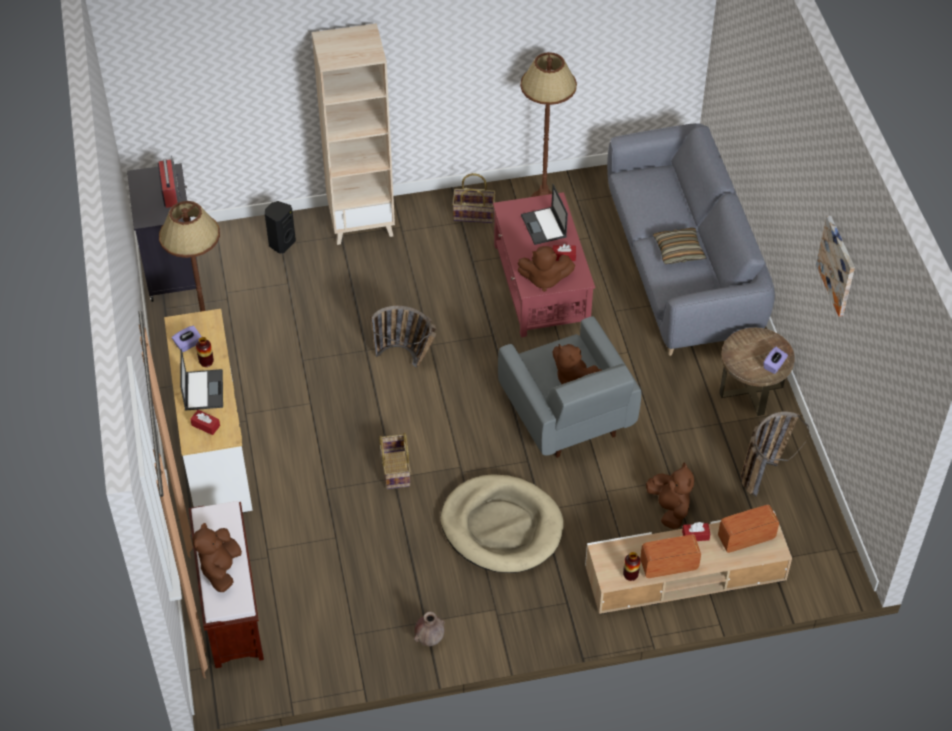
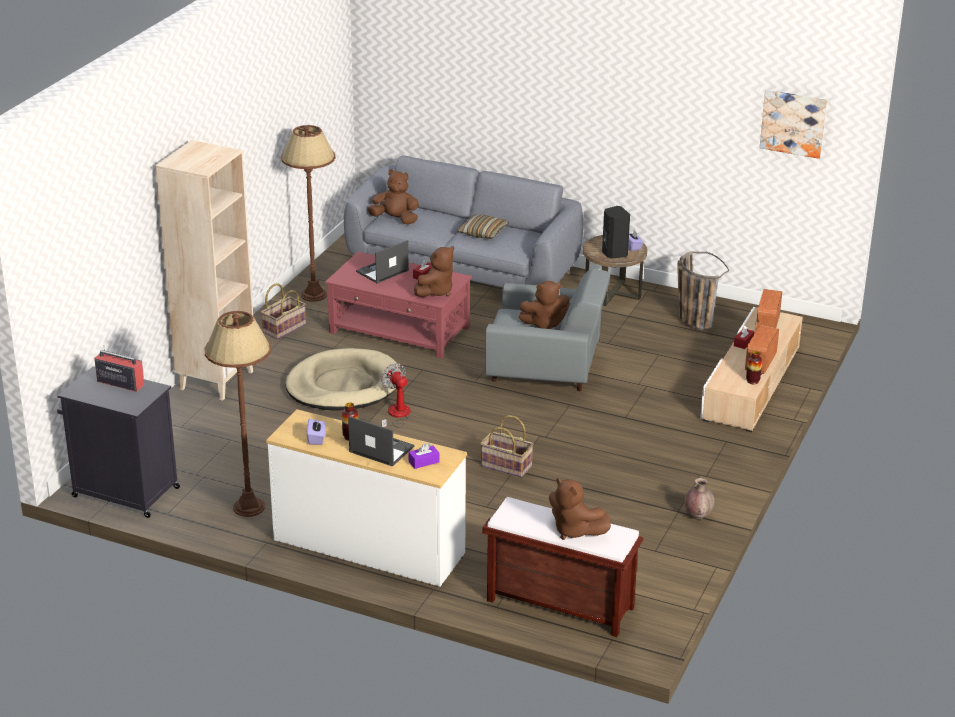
camera: 55 degrees left, 20 degrees down
(205, 425) = (424, 462): red tissue box -> purple tissue box
(281, 243) = (180, 426): black speaker -> black speaker (613, 253)
(407, 359) = (396, 416): basket -> fan
(501, 527) = (621, 440): beige dog bed -> beige dog bed (343, 385)
(544, 226) = (382, 271): laptop -> laptop turned 120 degrees clockwise
(669, 508) = (684, 365): brown plush toy -> brown plush toy (395, 219)
(837, 265) = (672, 101): picture -> picture (793, 123)

